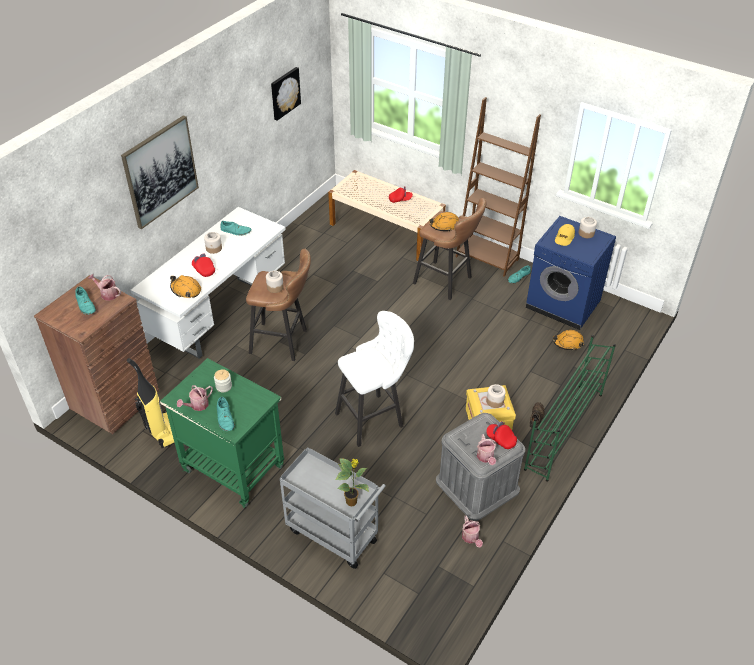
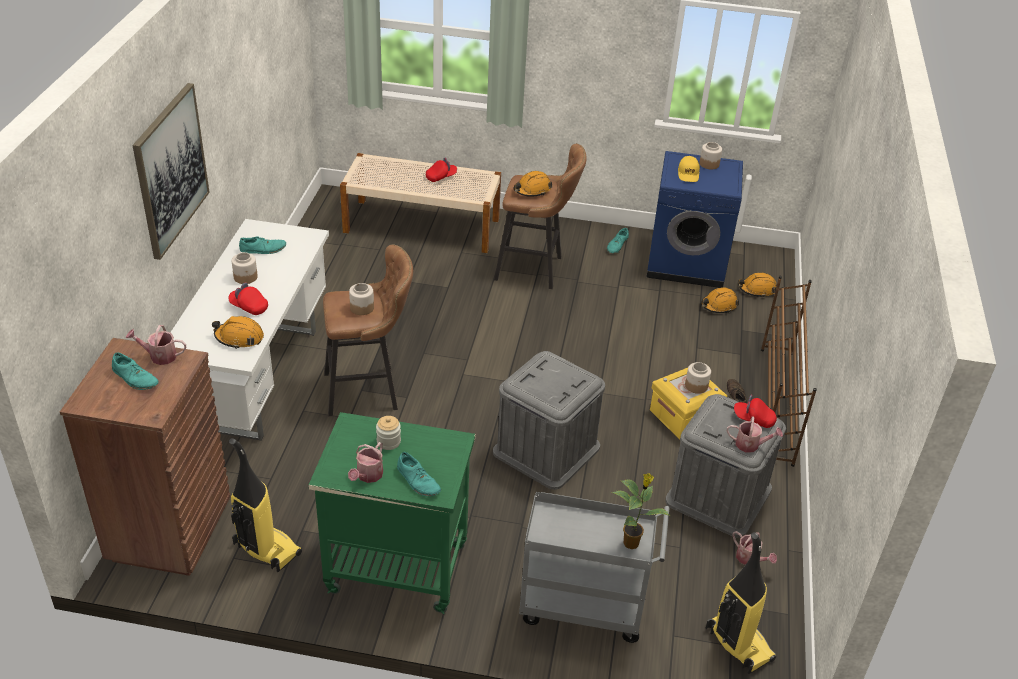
camera: 25 degrees left, 5 degrees down
(284, 93) = (273, 51): picture -> none
(376, 417) = (546, 449): white stool -> grey storage box
(424, 594) = (737, 644): none -> vacuum cleaner
(486, 458) = (750, 445): watering can -> watering can turned 45 degrees counterclockwise
(487, 257) = (566, 231): brown bookcase -> none
(563, 431) = (776, 405): green shoe rack -> brown shoe rack
(606, 337) = (757, 289): none -> orange hard hat

